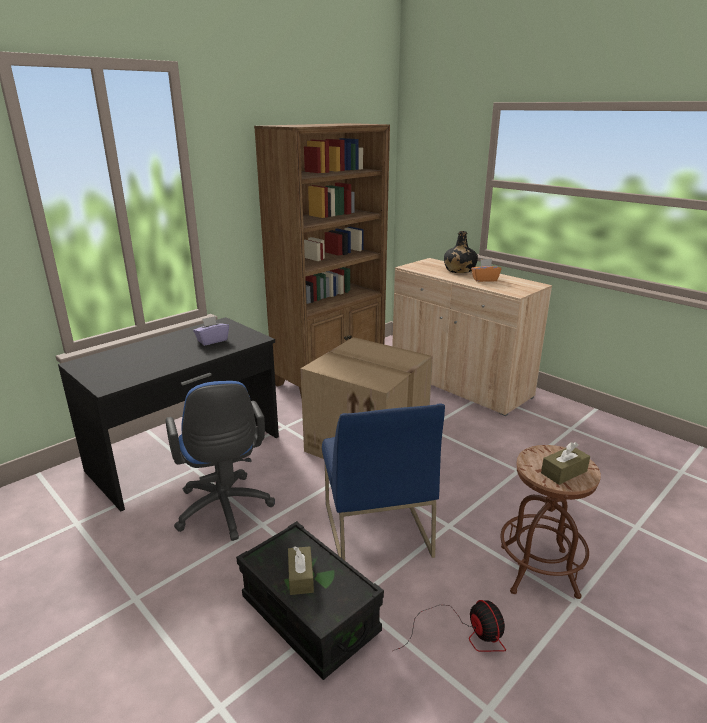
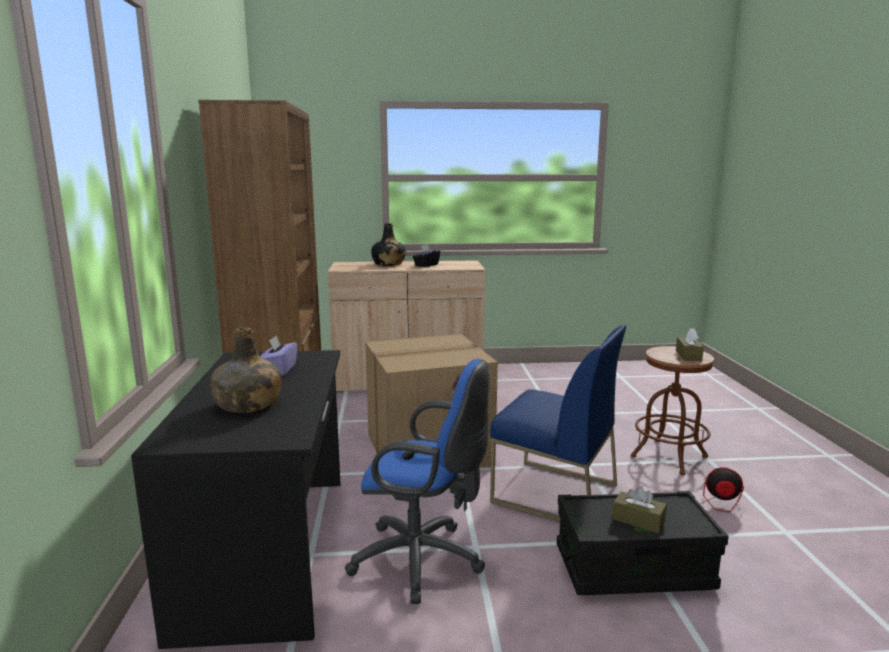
camera: 50 degrees left, 10 degrees down
(145, 358) = (248, 405): none -> green bottle
(484, 279) = (426, 265): orange tissue box -> black tissue box

